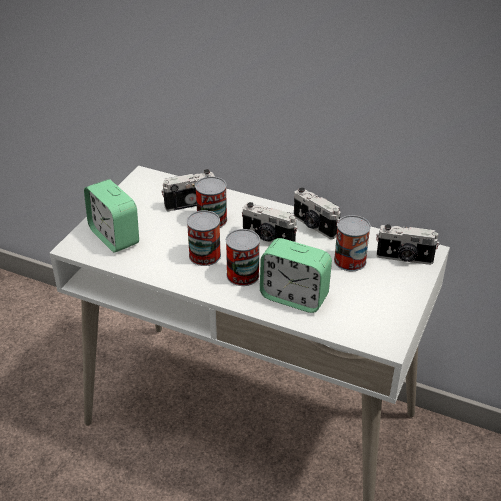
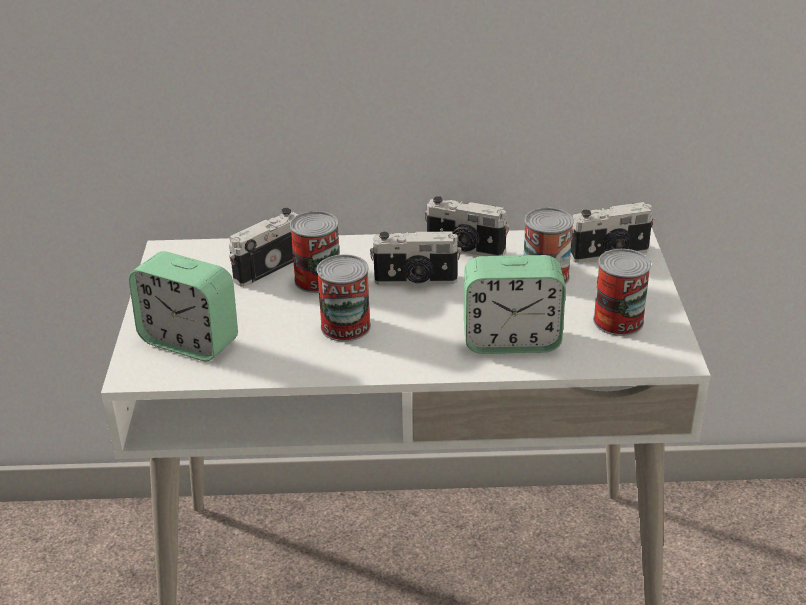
camera: 25 degrees left, 5 degrees down
(243, 275) = (419, 335): can -> can (618, 321)

